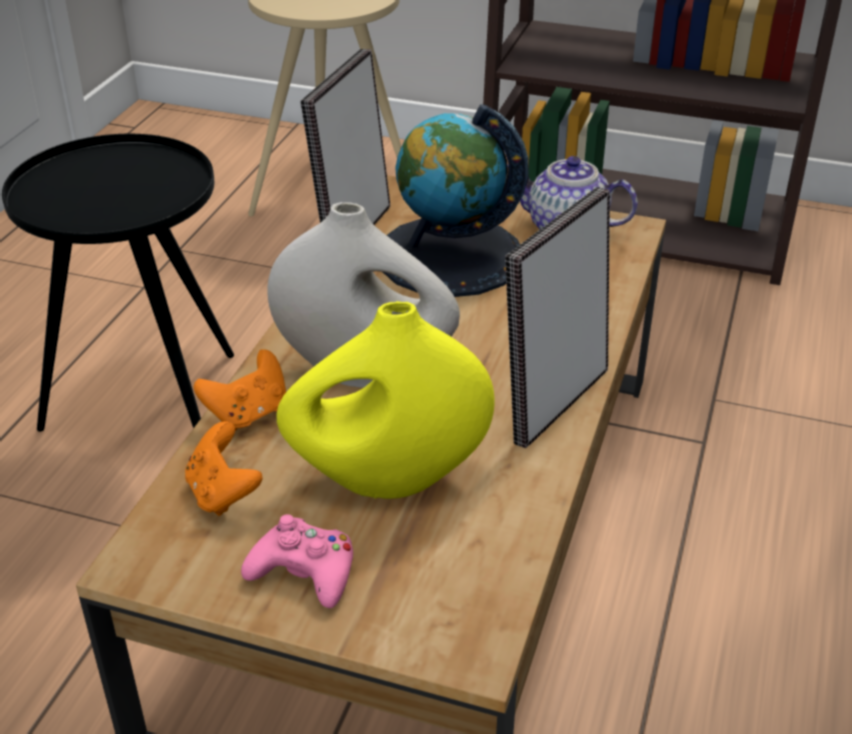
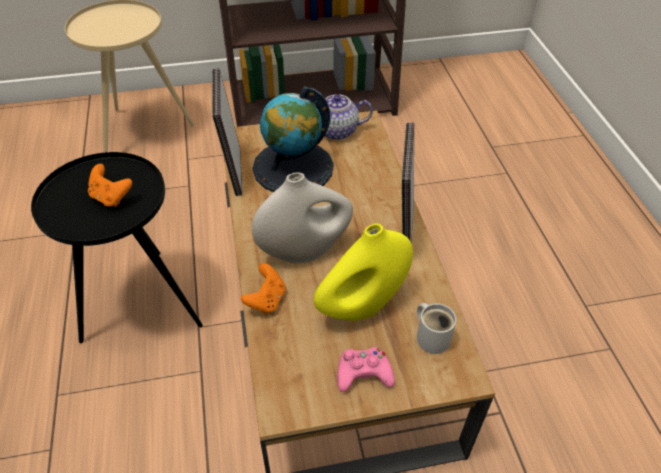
camera: 30 degrees left, 10 degrees up
(223, 493) = (291, 350): orange game controller -> orange game controller (111, 197)
(468, 568) = (432, 336): none -> white mug

